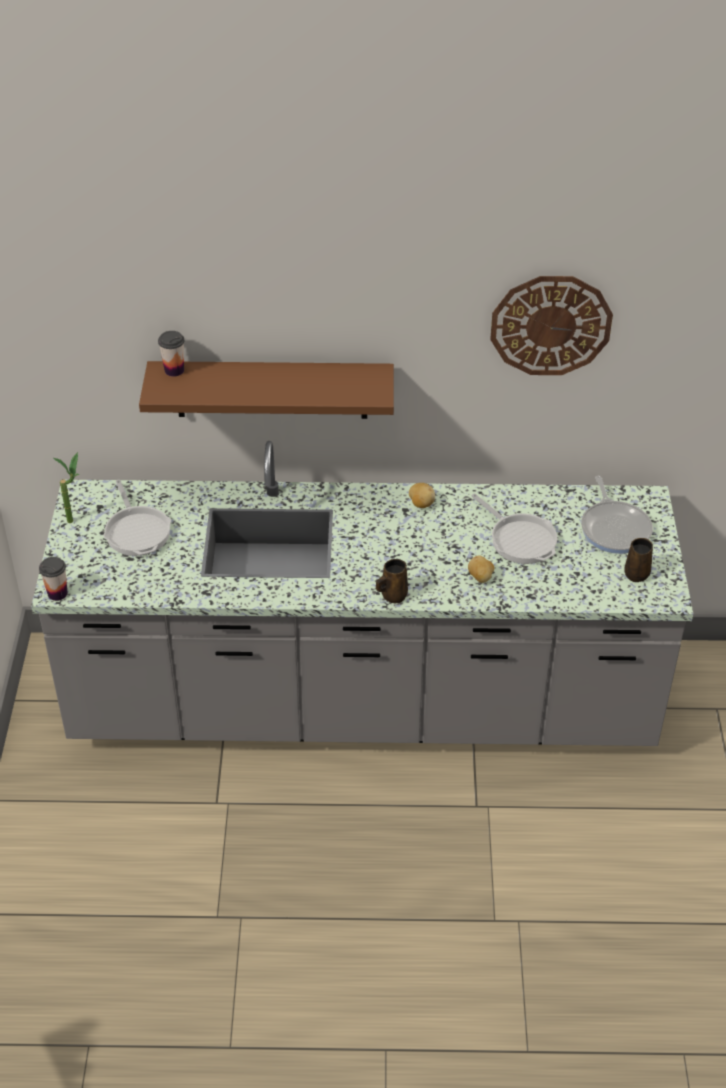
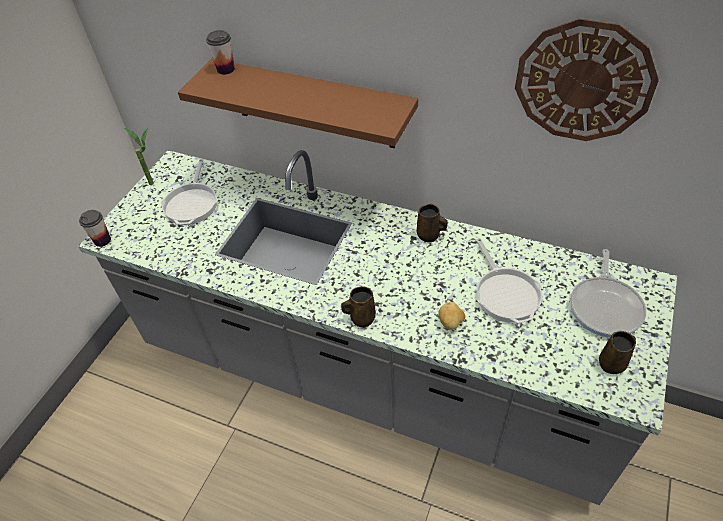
camera: 25 degrees right, 5 degrees up
(421, 504) = (429, 236): potato -> brown mug

